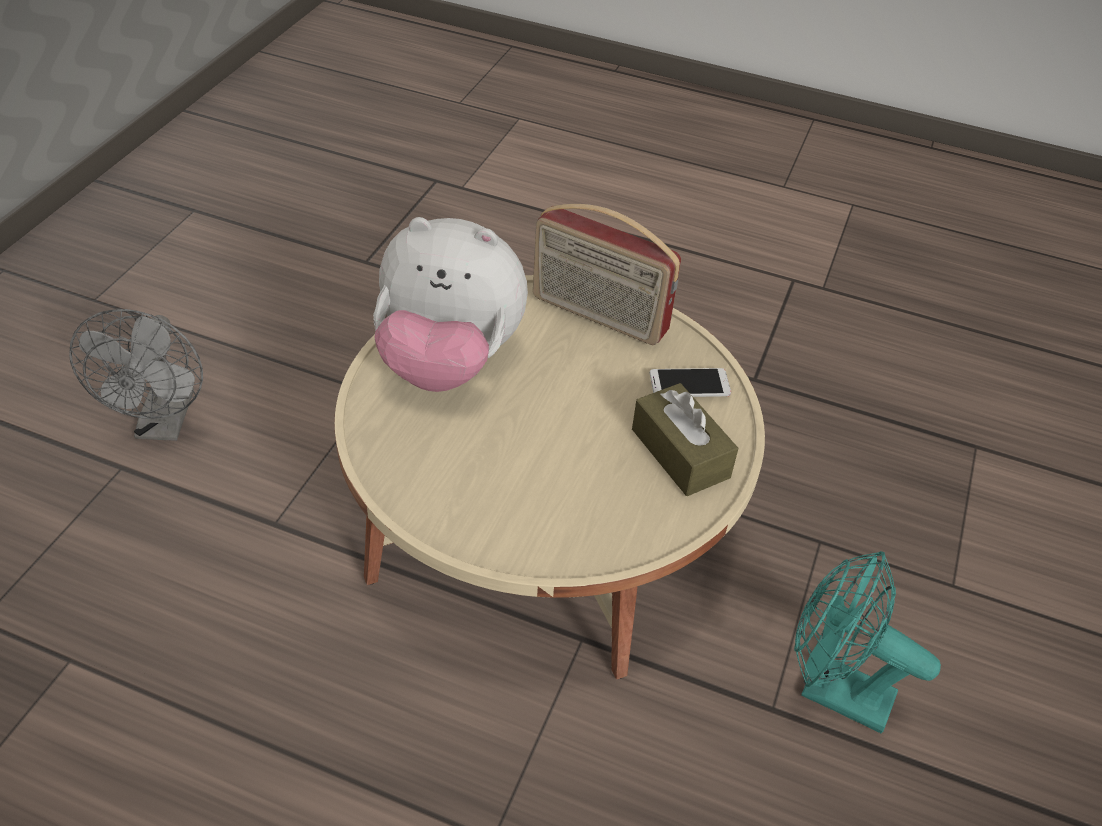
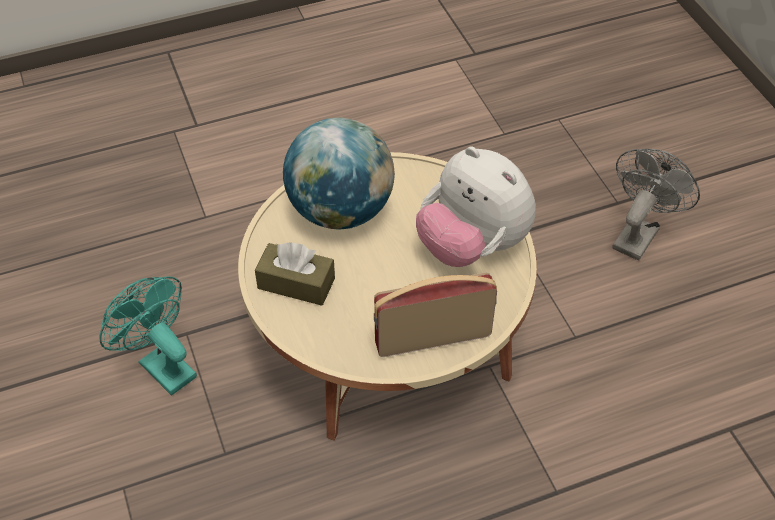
camera: 140 degrees right, 5 degrees up
(163, 425) = (638, 233): grey fan -> grey fan turned 75 degrees clockwise
(448, 362) = (472, 245): plush toy -> plush toy turned 105 degrees counterclockwise
(538, 499) = (341, 211): none -> globe
(689, 383) = (331, 330): phone -> none
(832, 690) = (161, 365): turquoise fan -> turquoise fan turned 120 degrees counterclockwise

